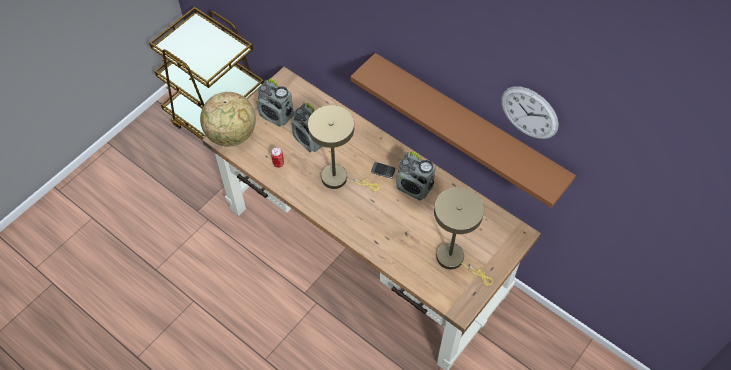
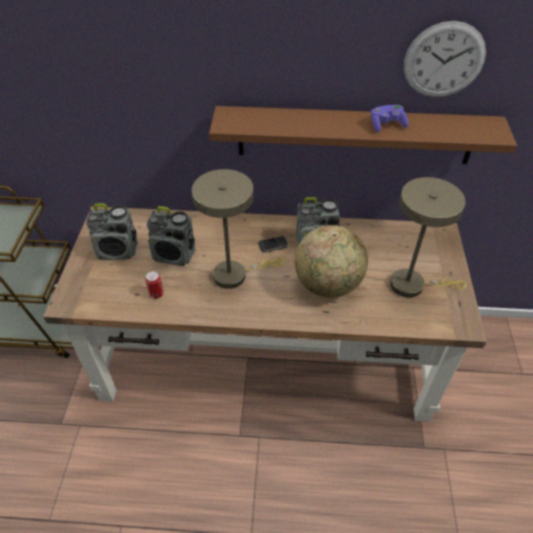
camera: 35 degrees left, 10 degrees down
(232, 135) = (78, 294): globe -> globe (328, 285)
(476, 135) = (386, 125): none -> purple game controller

